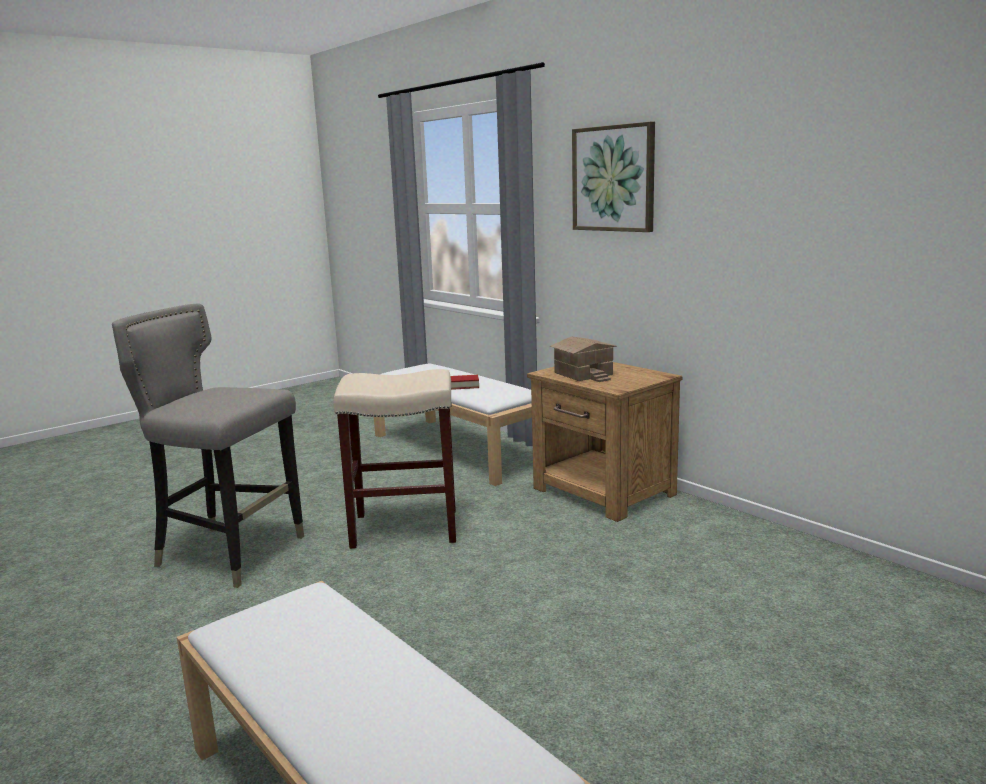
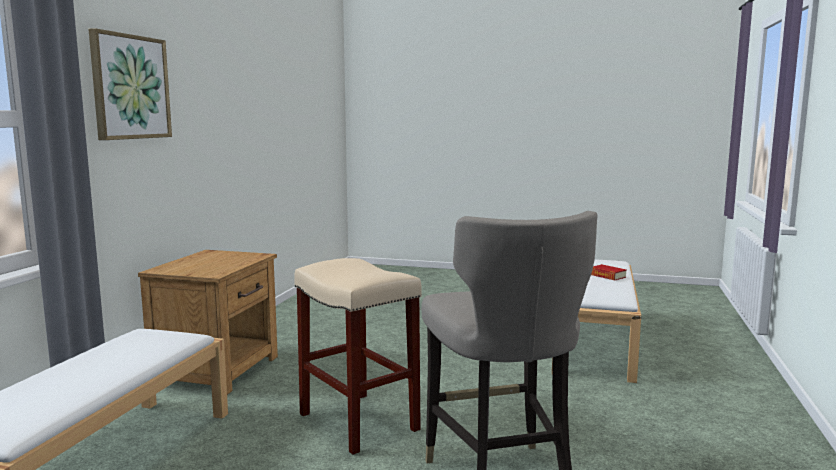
camera: 125 degrees left, 5 degrees down
(462, 386) = (122, 360): book -> book (607, 276)
(582, 374) = (215, 266): toy house -> none

